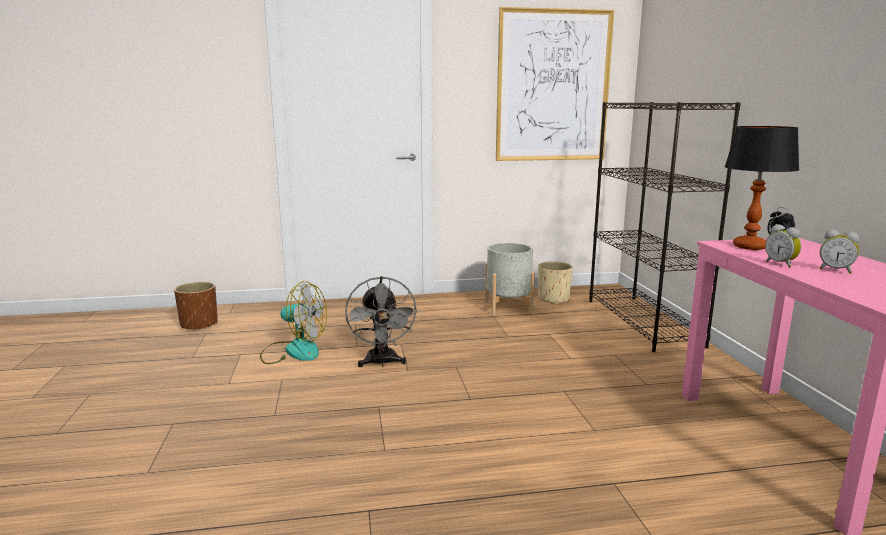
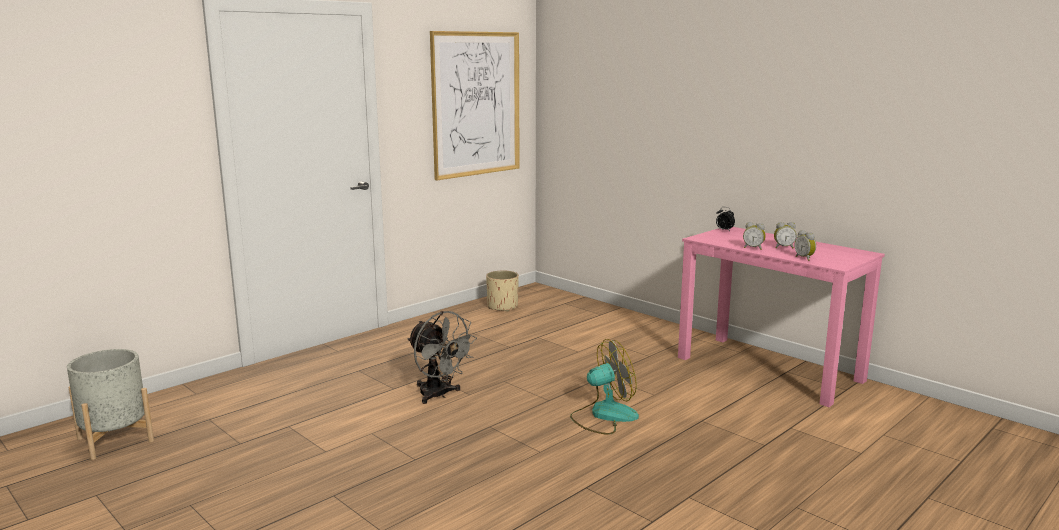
camera: 35 degrees left, 0 degrees up
(199, 324) = (182, 413): brown planter -> none
(293, 351) = (339, 408): fan -> fan (603, 416)
(508, 307) = (474, 322): grey planter -> grey planter (115, 439)
(643, 322) = (594, 311): black bookcase -> none
(749, 247) = (717, 238): table lamp -> none
(847, 288) = (805, 258): none -> alarm clock

